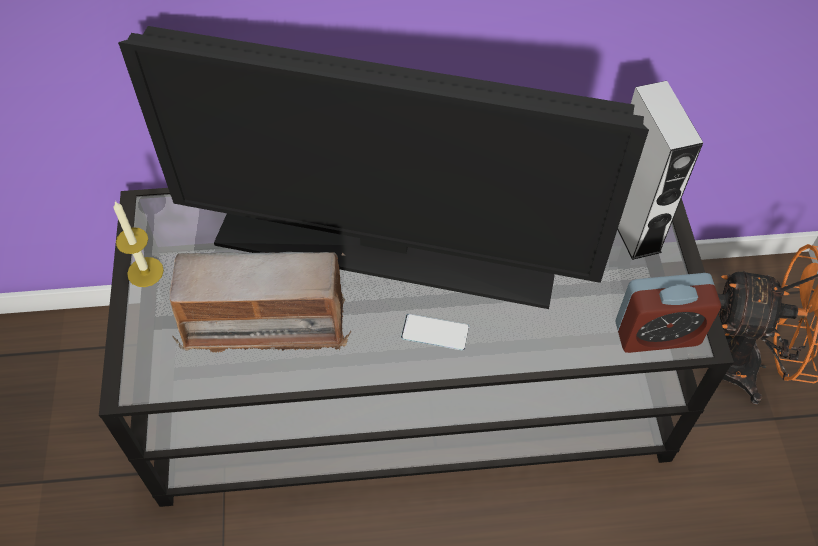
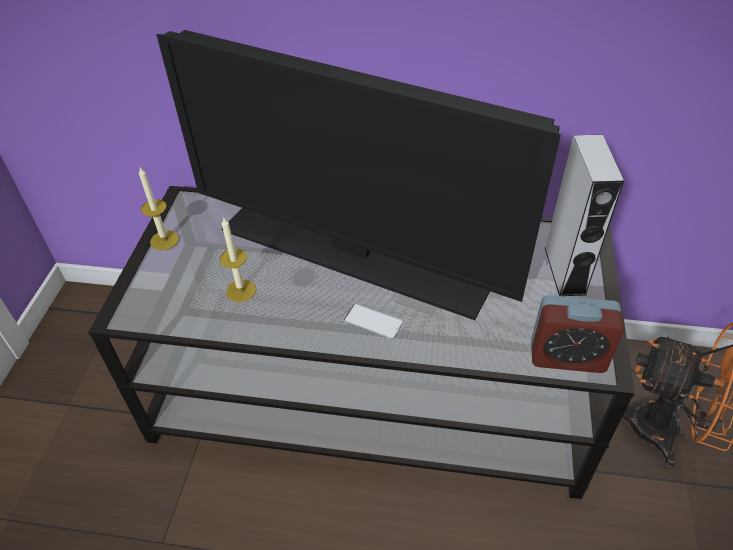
camera: 15 degrees right, 10 degrees down
(266, 323) = (241, 290): radio -> candle

